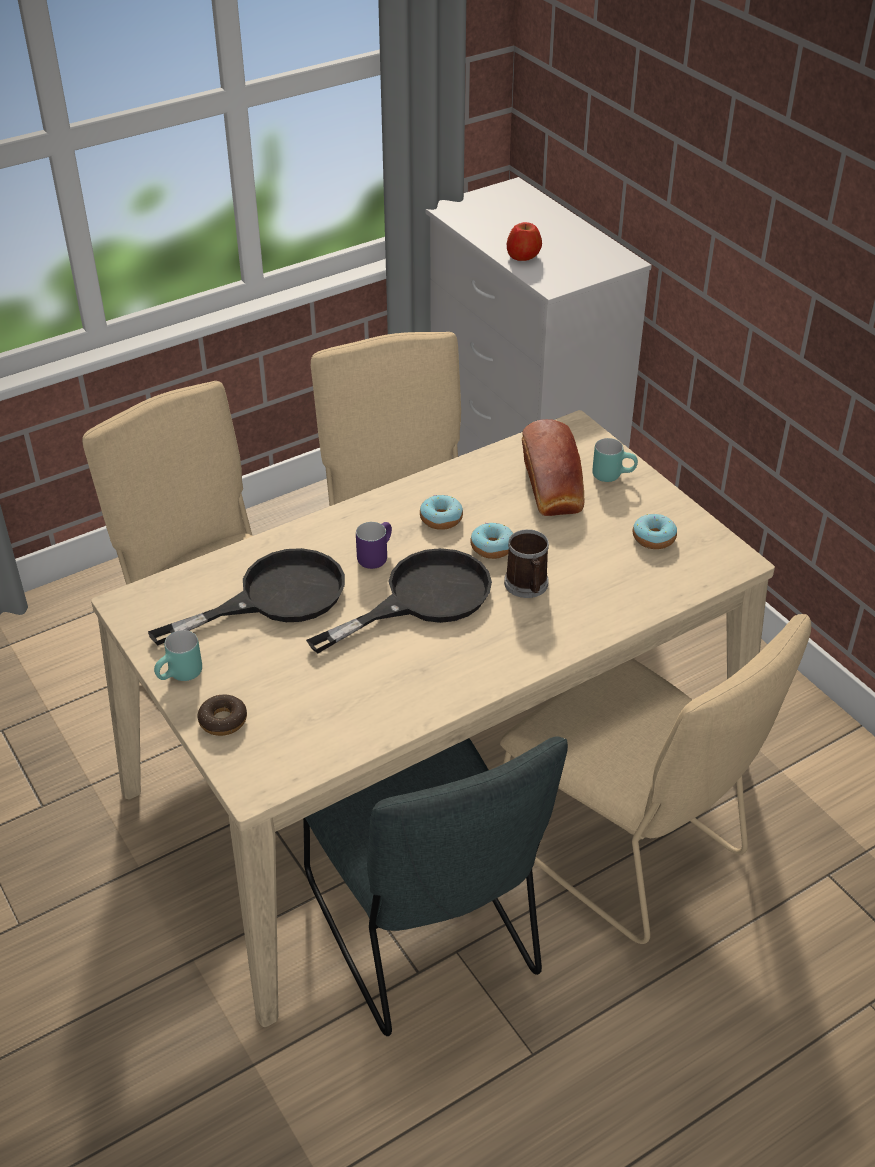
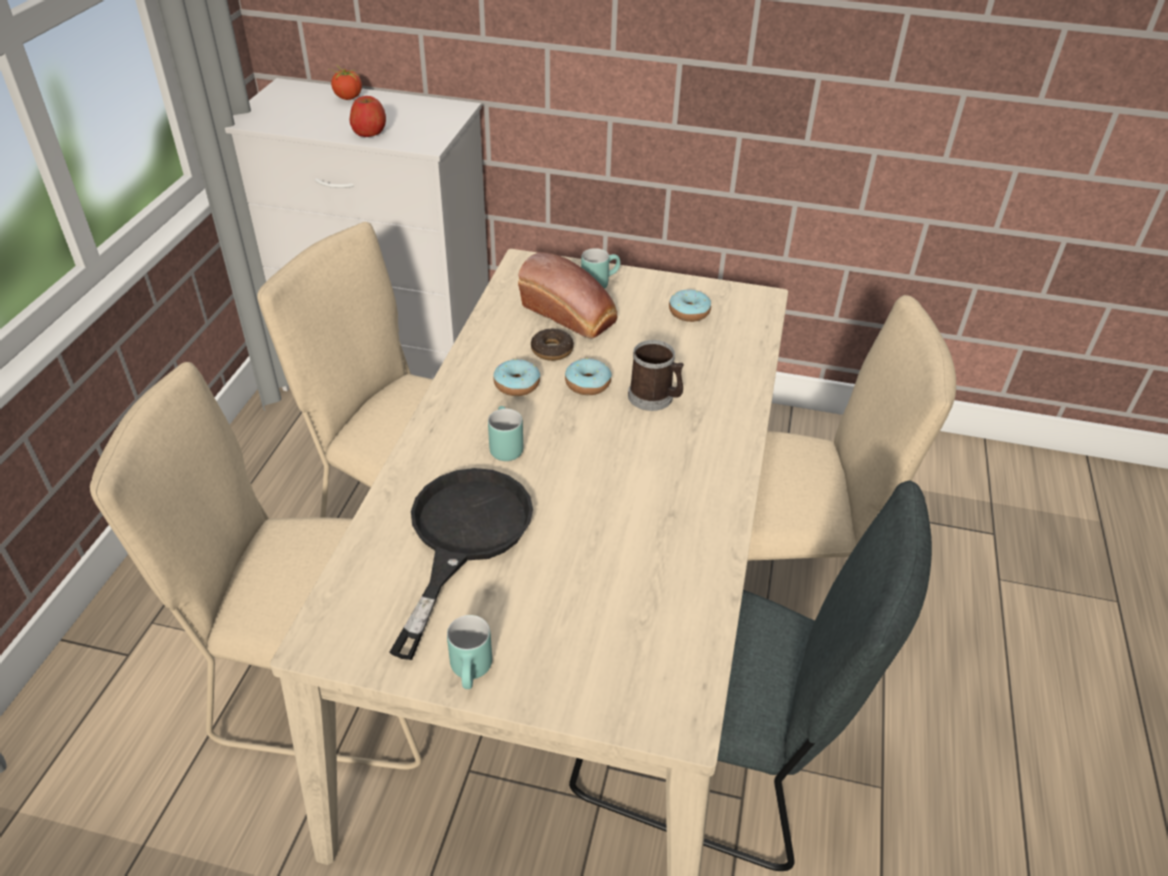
camera: 45 degrees left, 0 degrees up
(223, 720) = (570, 683): donut -> donut (552, 350)
(374, 555) = (503, 446): purple mug -> turquoise mug
(422, 598) = (590, 457): black frying pan -> none
(548, 217) = (348, 97): none -> tomato

